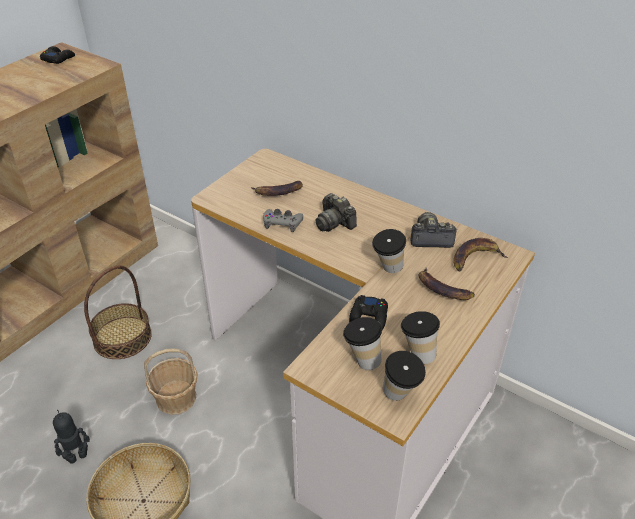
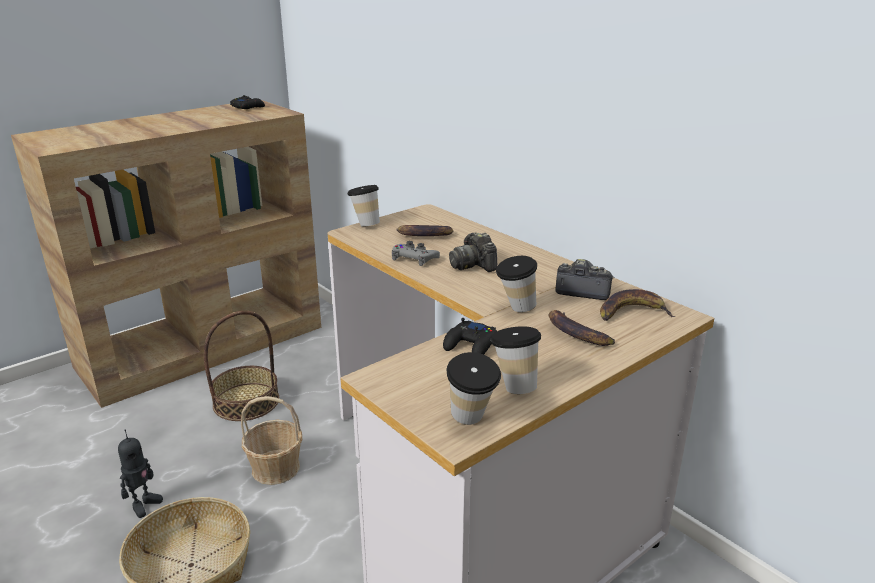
camera: 15 degrees right, 15 degrees down
(77, 456) = (144, 505): toy robot -> toy robot turned 135 degrees clockwise
(361, 360) = (441, 381): cup -> cup (365, 224)

